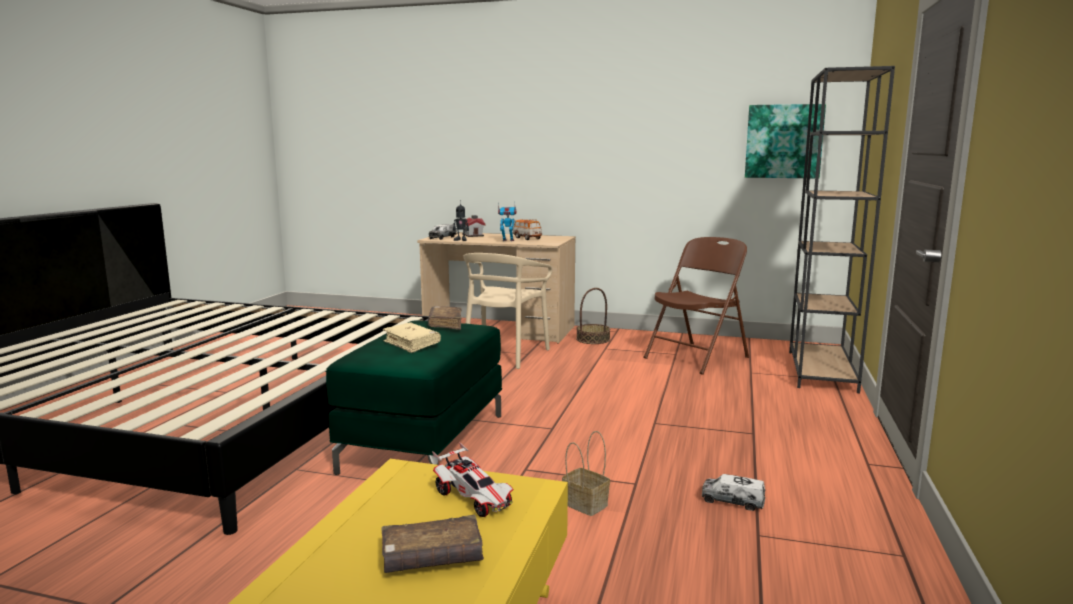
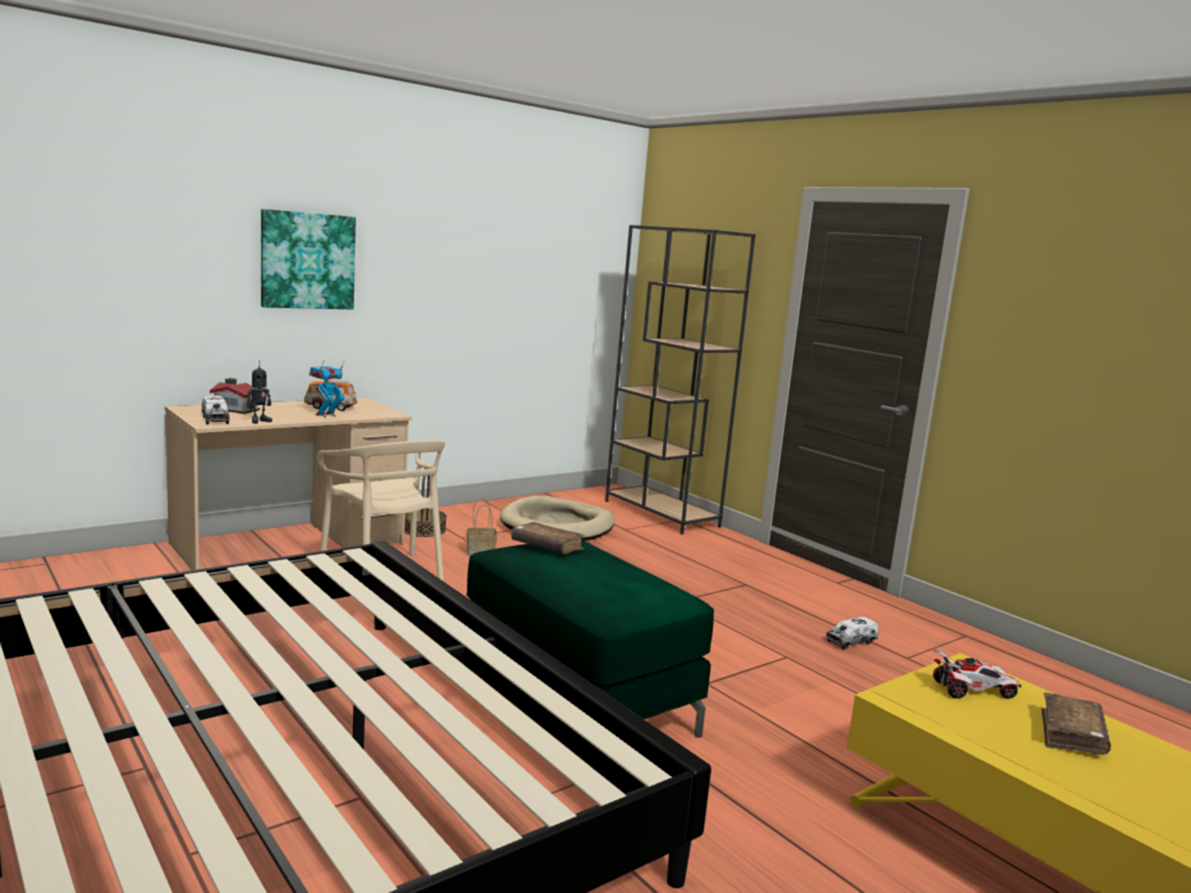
camera: 55 degrees left, 0 degrees up
(411, 344) = (606, 580): beige book -> none
(583, 504) = (803, 689): basket -> basket (479, 552)
(696, 358) = (558, 526): brown chair -> beige dog bed
(784, 141) = (578, 281): picture -> picture (307, 260)

